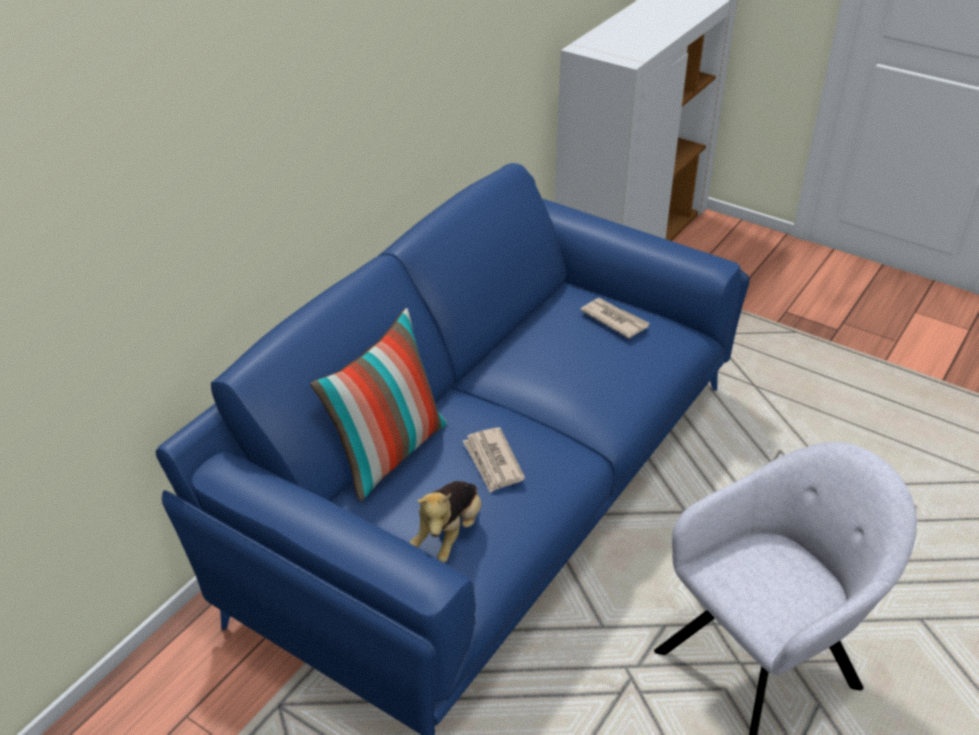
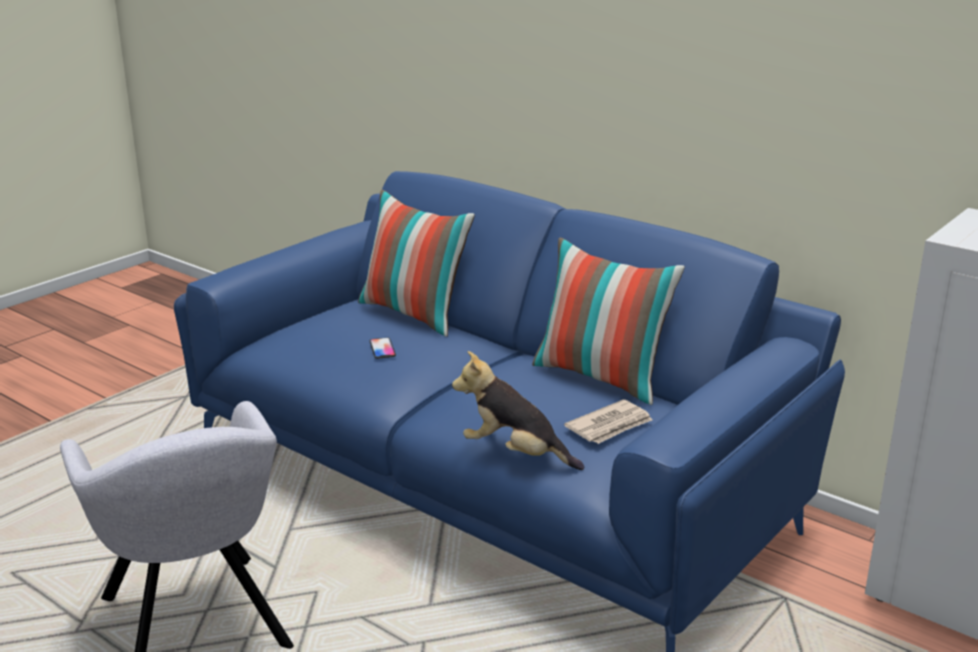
camera: 95 degrees right, 15 degrees down
(449, 534) = (304, 331): plush toy -> plush toy (515, 454)
(493, 462) = (382, 349): newspaper -> phone
(523, 326) = (601, 378): none -> pillow

